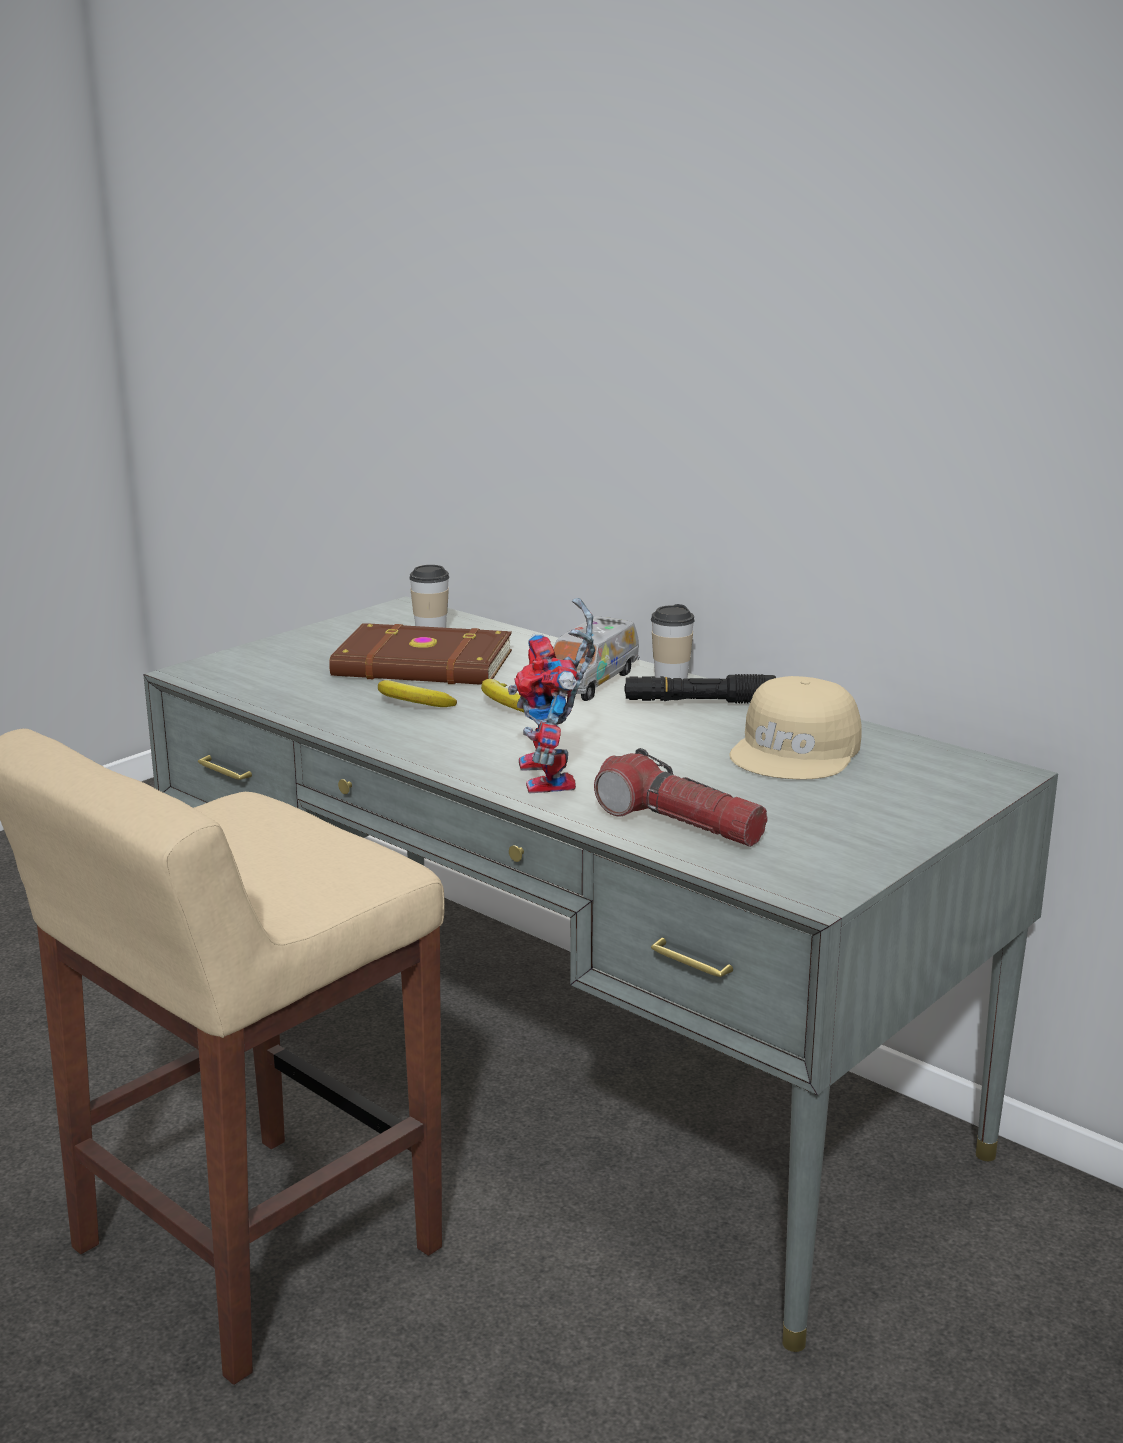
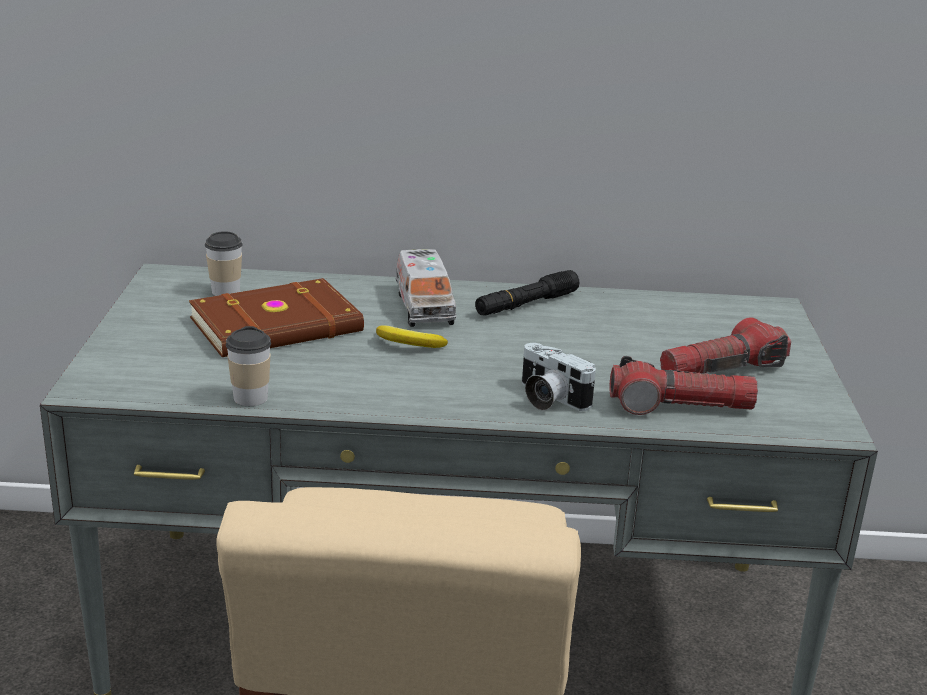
camera: 40 degrees left, 5 degrees up
(412, 703) = (332, 364): banana -> none
(554, 780) = (548, 399): toy robot -> camera
(671, 677) = (472, 287): cup -> cup (250, 398)
(798, 751) = (649, 326): beige cap -> none
(798, 808) = (722, 370): none -> flashlight

